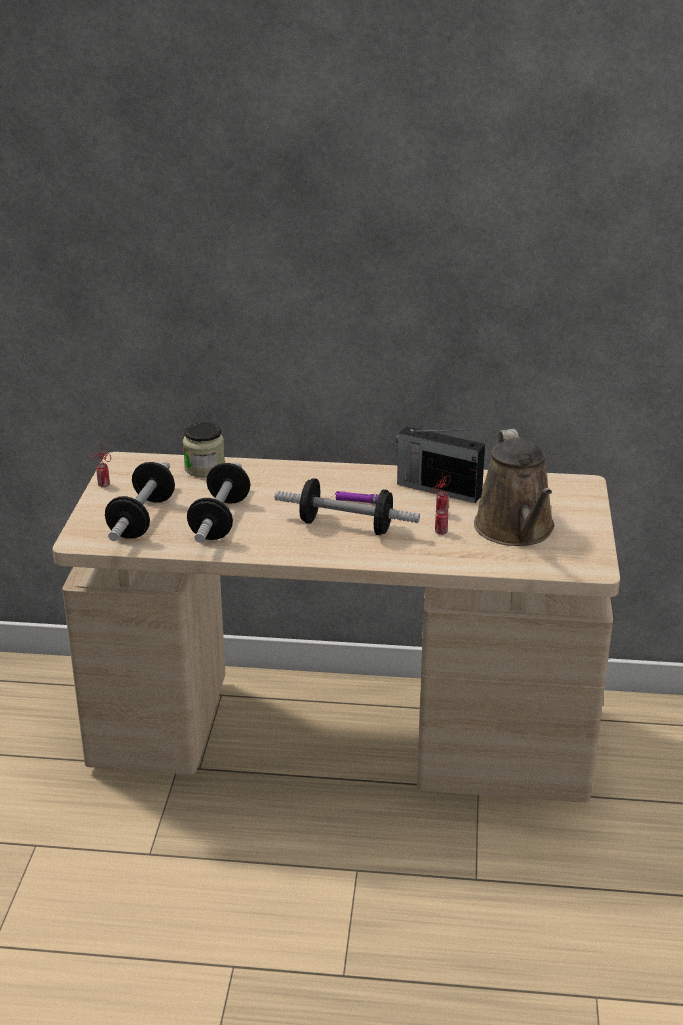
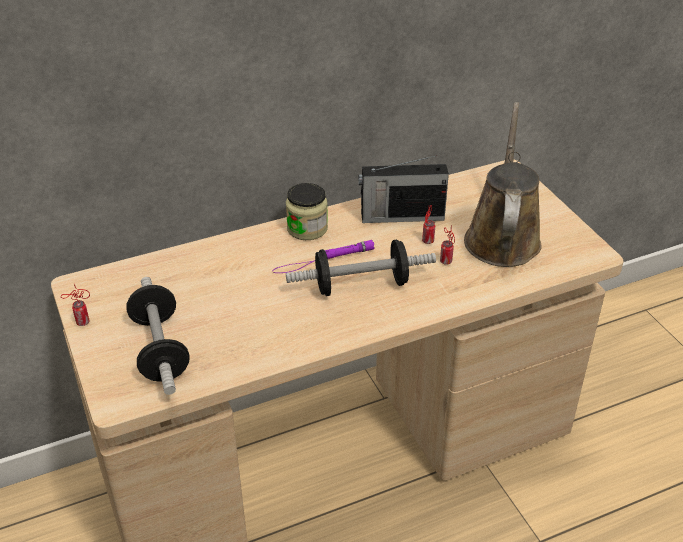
camera: 30 degrees left, 10 degrees up
(204, 468) = (170, 265): jar -> jar (307, 228)
(220, 520) = (239, 322): dumbbell -> none
(516, 530) = (502, 237): brown watering can -> brown watering can turned 135 degrees counterclockwise

